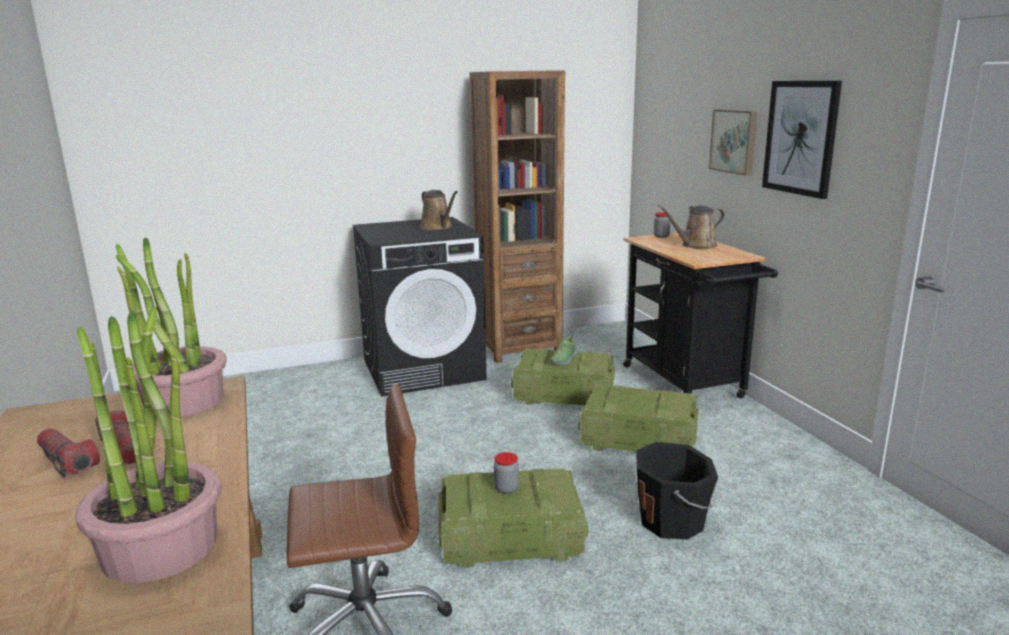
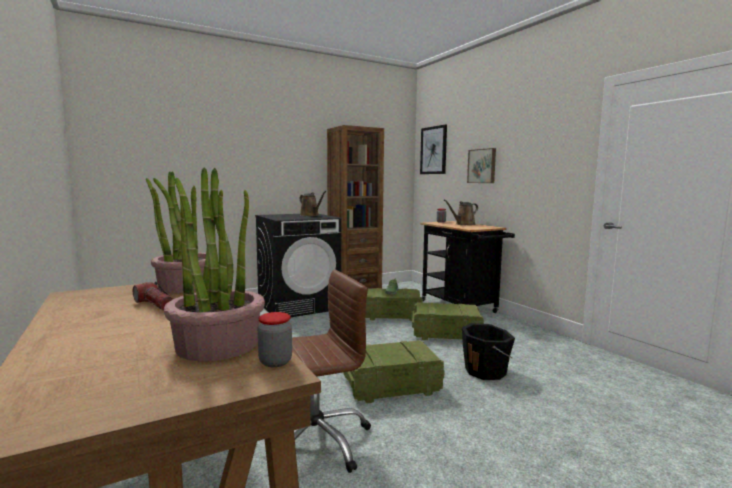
camera: 10 degrees left, 10 degrees down
(67, 461) = (116, 312): flashlight -> none
(506, 488) = (388, 351): jar -> jar (275, 362)
(801, 137) = (524, 158): picture -> picture (433, 150)

